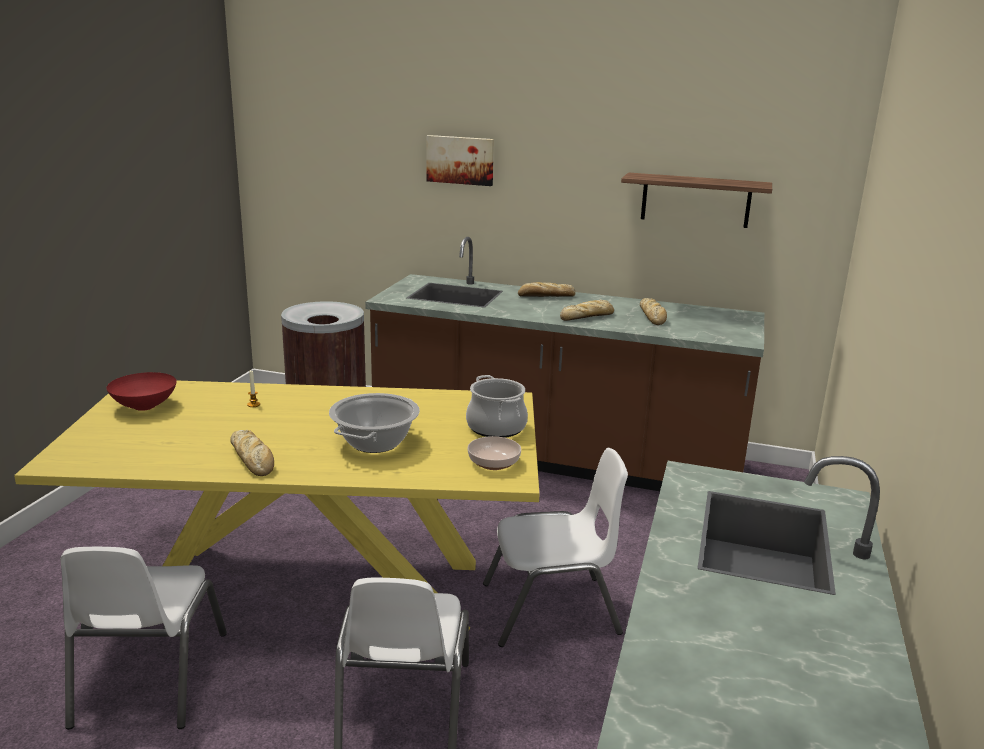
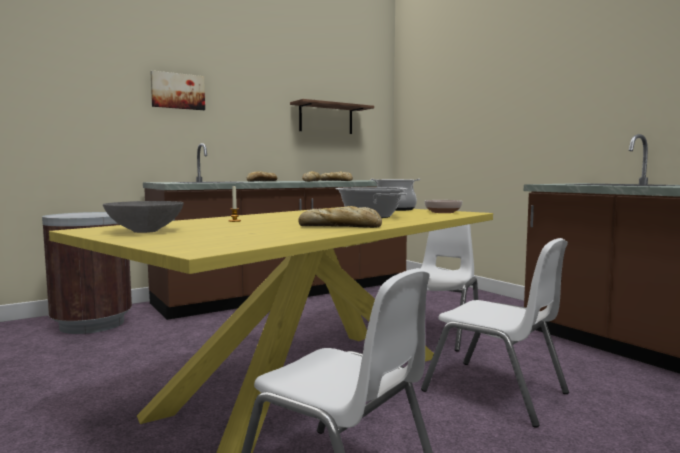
camera: 50 degrees left, 15 degrees down
(143, 407) = (145, 231): red bowl -> grey bowl

